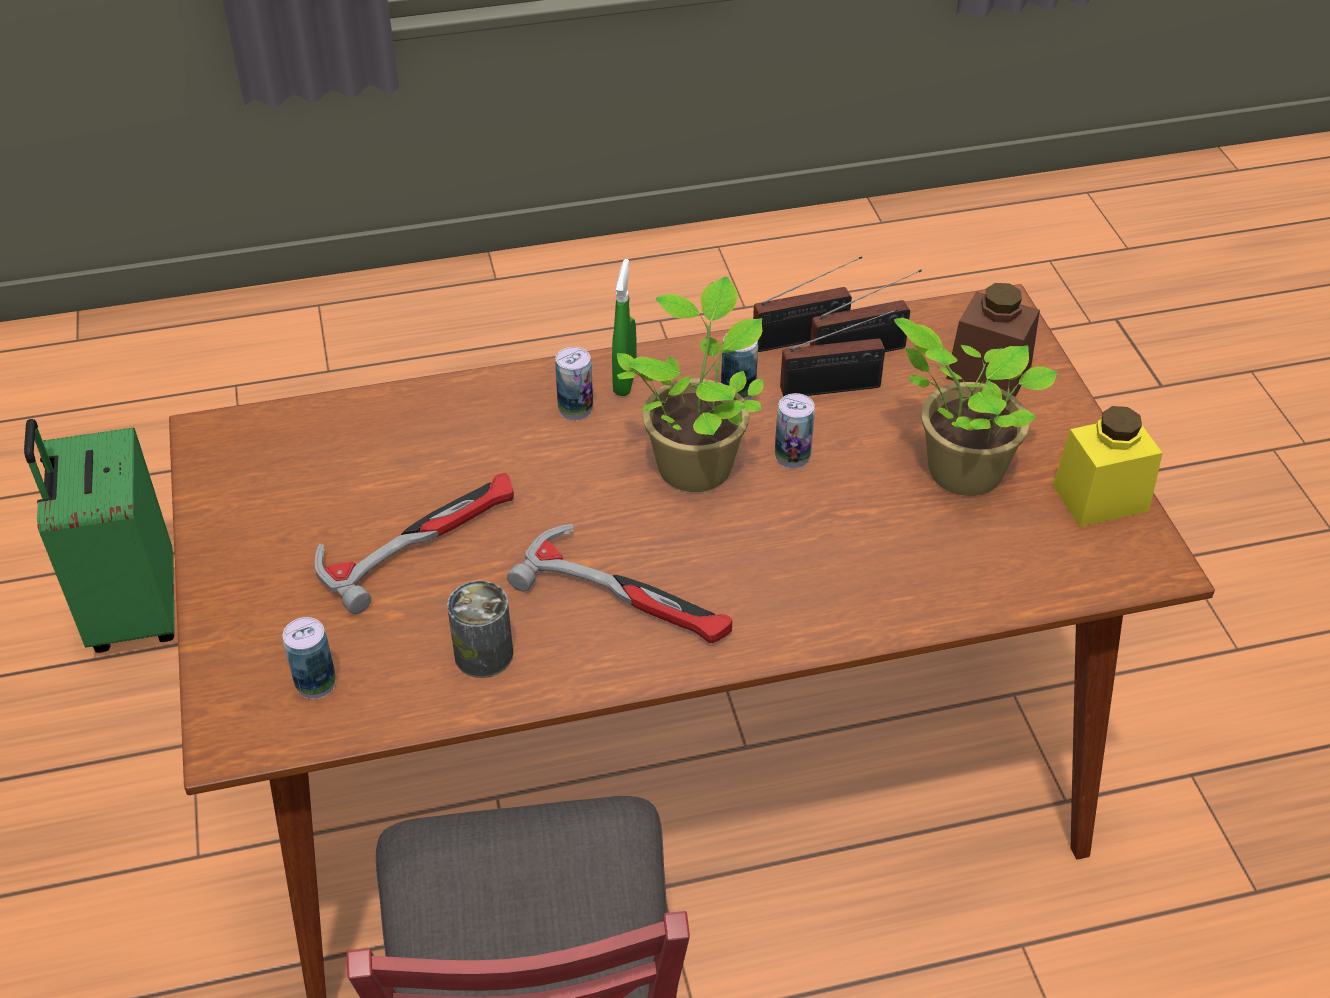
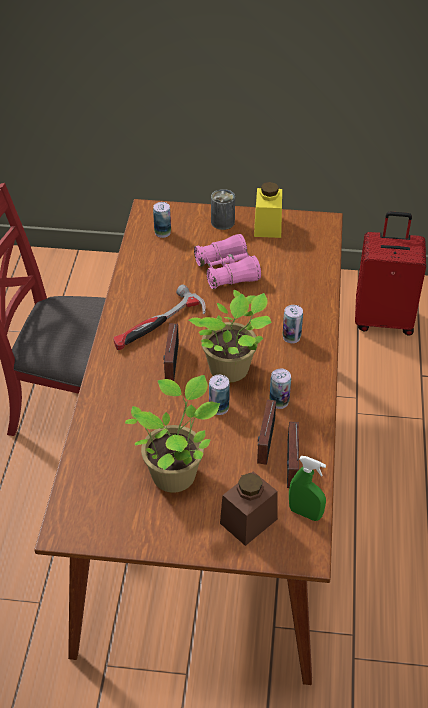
camera: 110 degrees right, 0 degrees up
(131, 611) = (383, 319): green suitcase -> red suitcase
(420, 538) = (227, 271): hammer -> pink binoculars
(483, 654) = (151, 277): can -> can (222, 222)
(625, 381) = (306, 360): green spray bottle -> green spray bottle (305, 513)
(806, 338) = (313, 445): radio -> radio (171, 364)
(1100, 498) = (123, 528): yellow jar -> yellow jar (267, 226)

